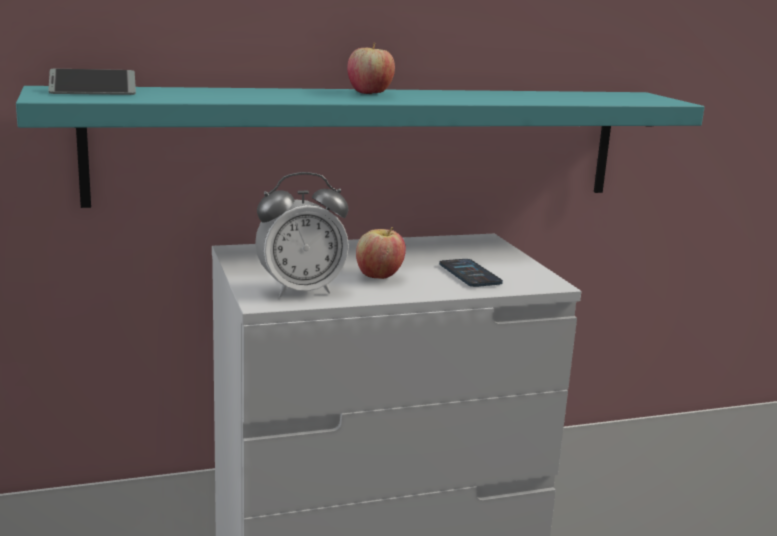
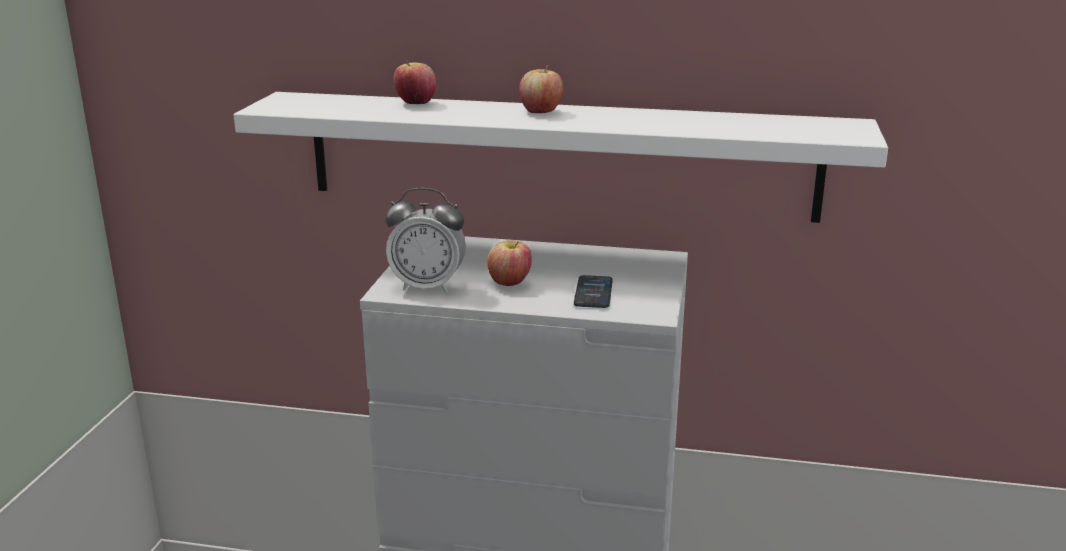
camera: 30 degrees right, 5 degrees up
(93, 91) = (308, 102): phone -> none
(223, 90) = (416, 103): none -> apple
(367, 145) = (559, 155): turquoise shelf -> white shelf

